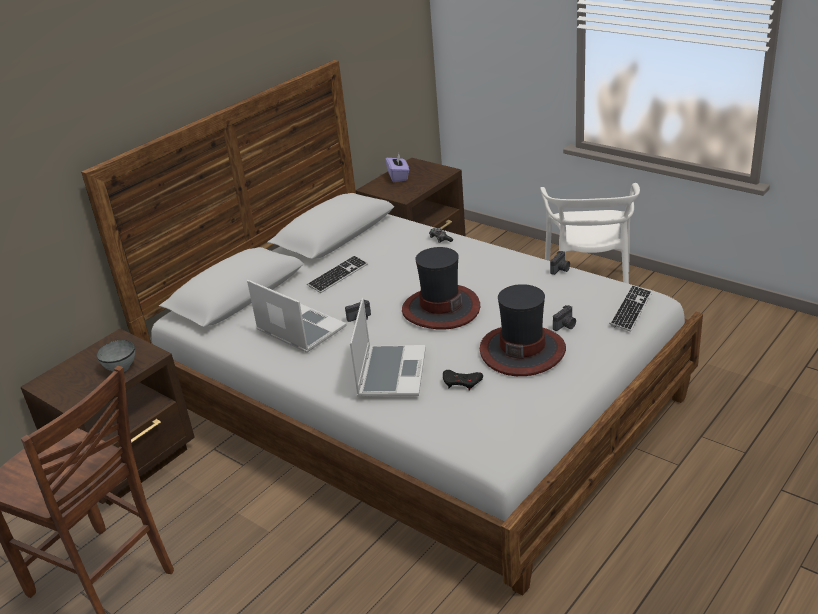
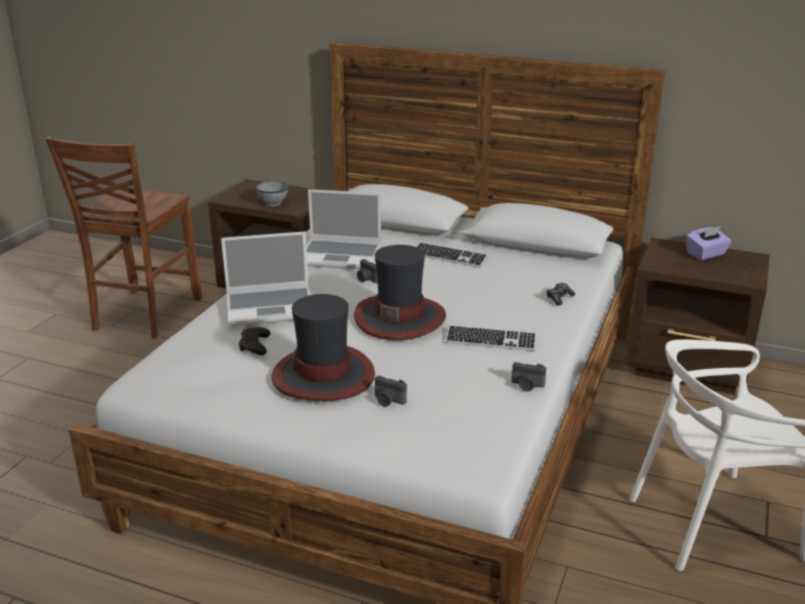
camera: 70 degrees right, 5 degrees down
(299, 329) = (341, 256): laptop -> laptop turned 75 degrees clockwise
(631, 309) = (441, 448): keyboard -> keyboard (491, 340)

